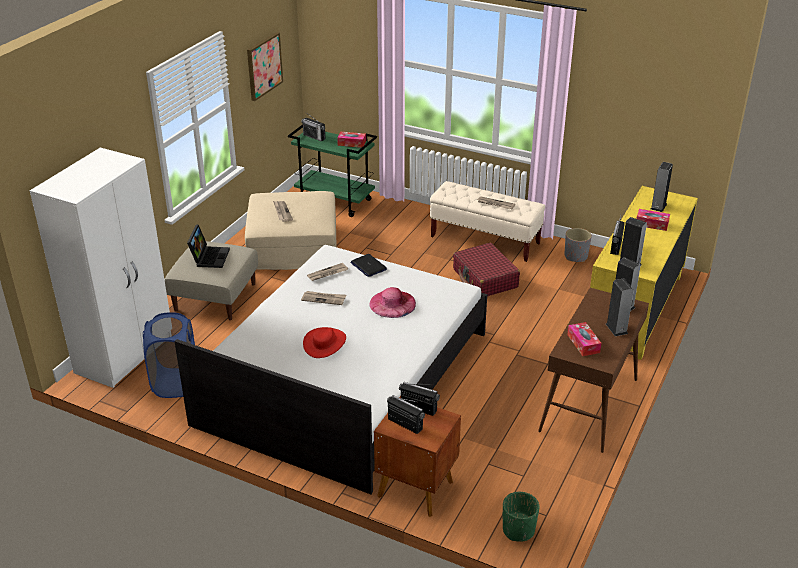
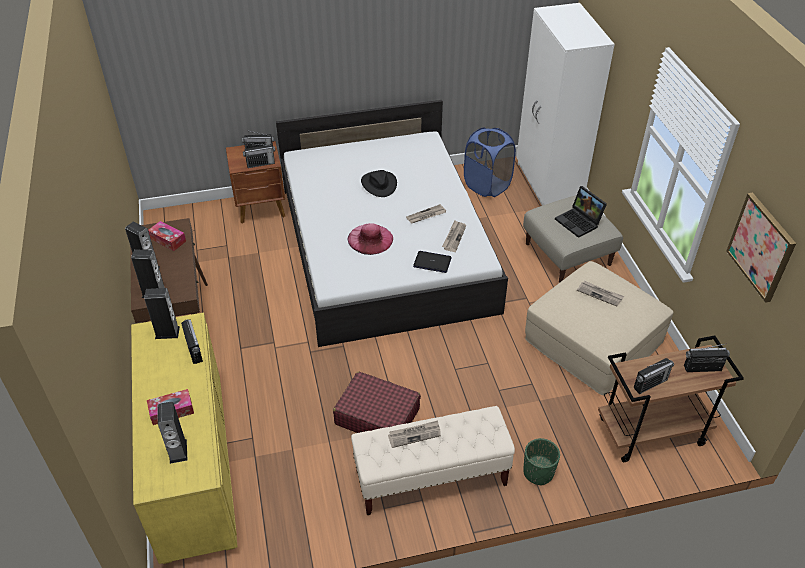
camera: 140 degrees right, 10 degrees up
(325, 343) = (379, 184): red hat -> black hat
(335, 201) = (651, 433): green cart -> brown cart
(351, 143) = (650, 384): tissue box -> radio
(518, 530) = (177, 218): green planter -> green planter (538, 473)
(575, 256) = (309, 519): grey planter -> none

